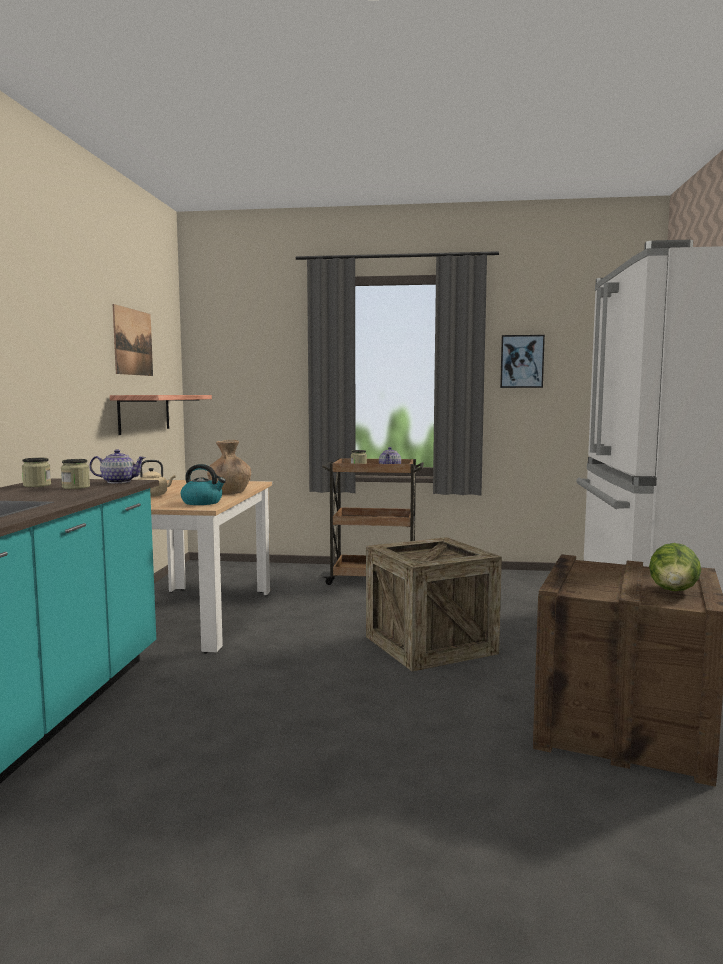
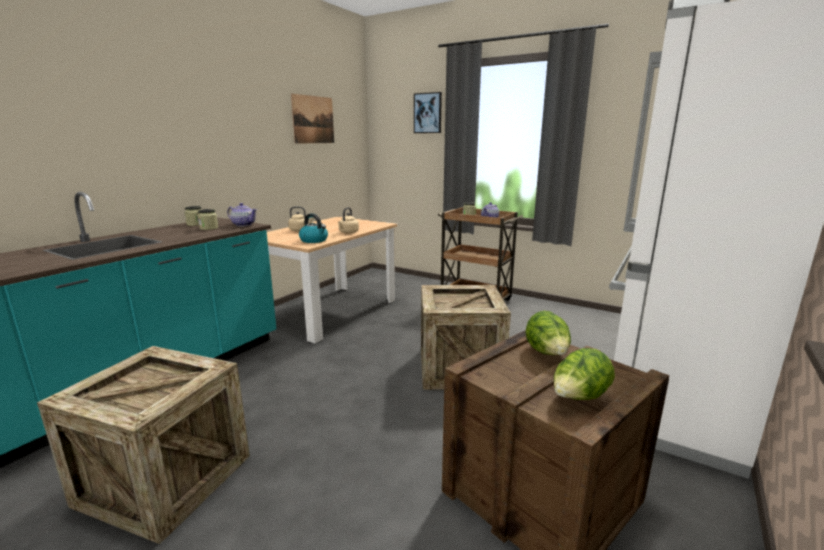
camera: 25 degrees right, 10 degrees up
(144, 413) = (325, 169): shelf -> none
(191, 828) = (165, 480): none -> crate
(229, 493) = (348, 232): brown vase -> beige kettle
(521, 361) = (624, 129): picture -> picture (428, 113)
(603, 571) = (547, 354): none -> lettuce

